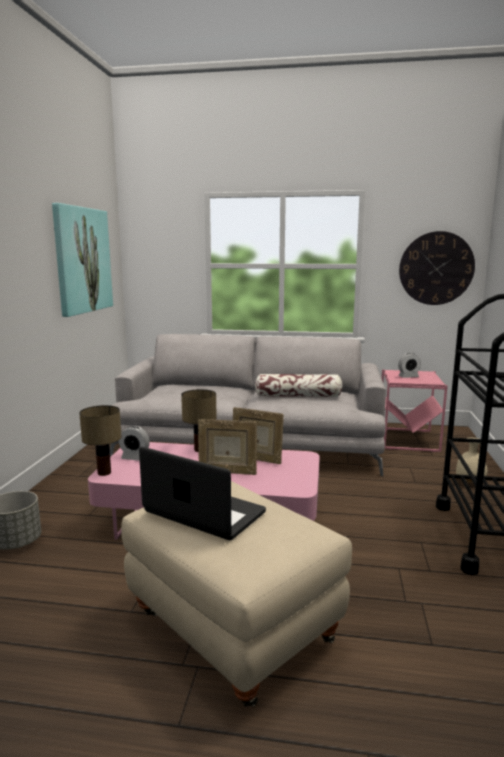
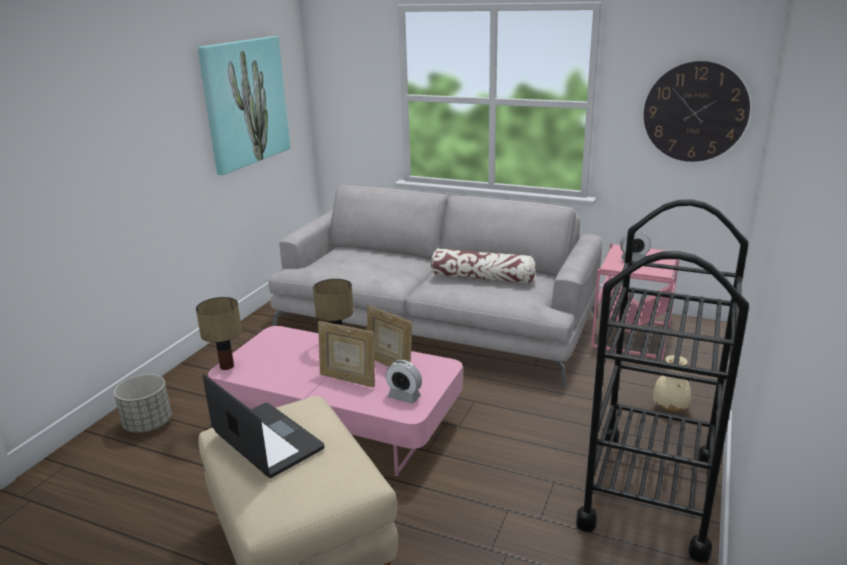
camera: 15 degrees right, 10 degrees up
(135, 458) = (266, 349): alarm clock -> alarm clock (404, 397)

